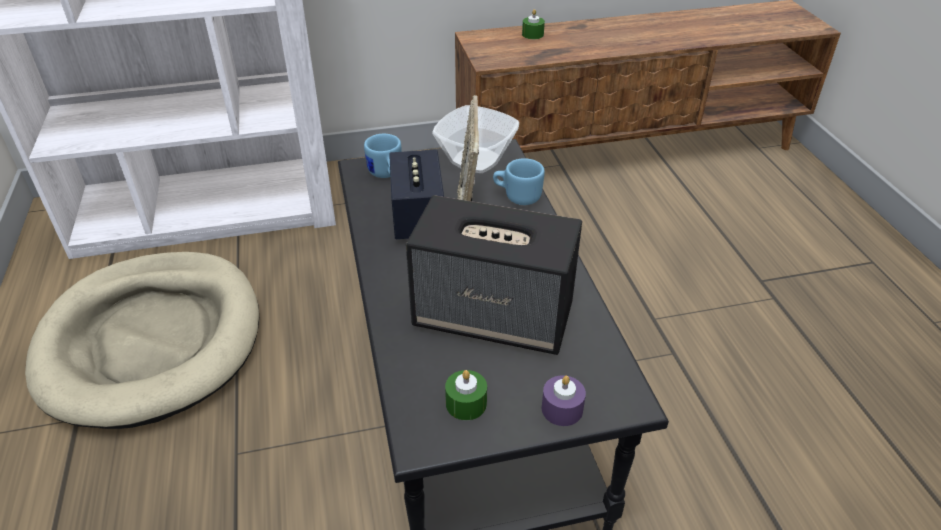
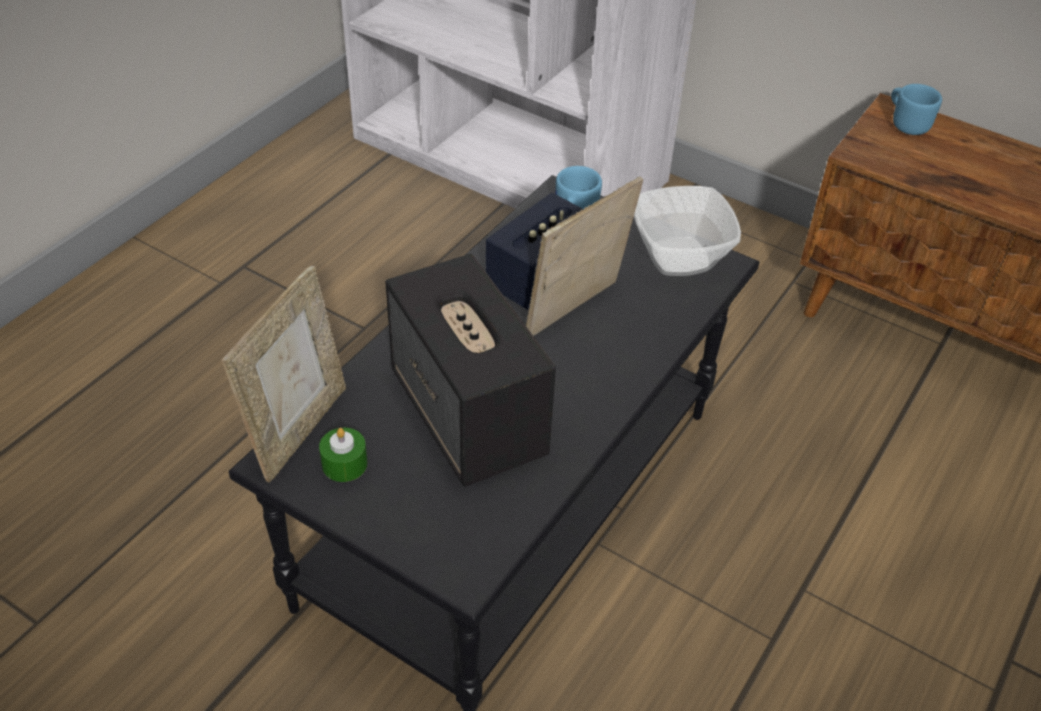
camera: 45 degrees right, 5 degrees up
(152, 341) = (334, 256): beige dog bed -> none
(404, 408) = (299, 429): none -> picture frame
(517, 196) = (662, 322): blue mug -> blue mug (906, 123)
(532, 34) = (974, 147): green candle -> none
(562, 409) = (405, 532): purple candle -> none

